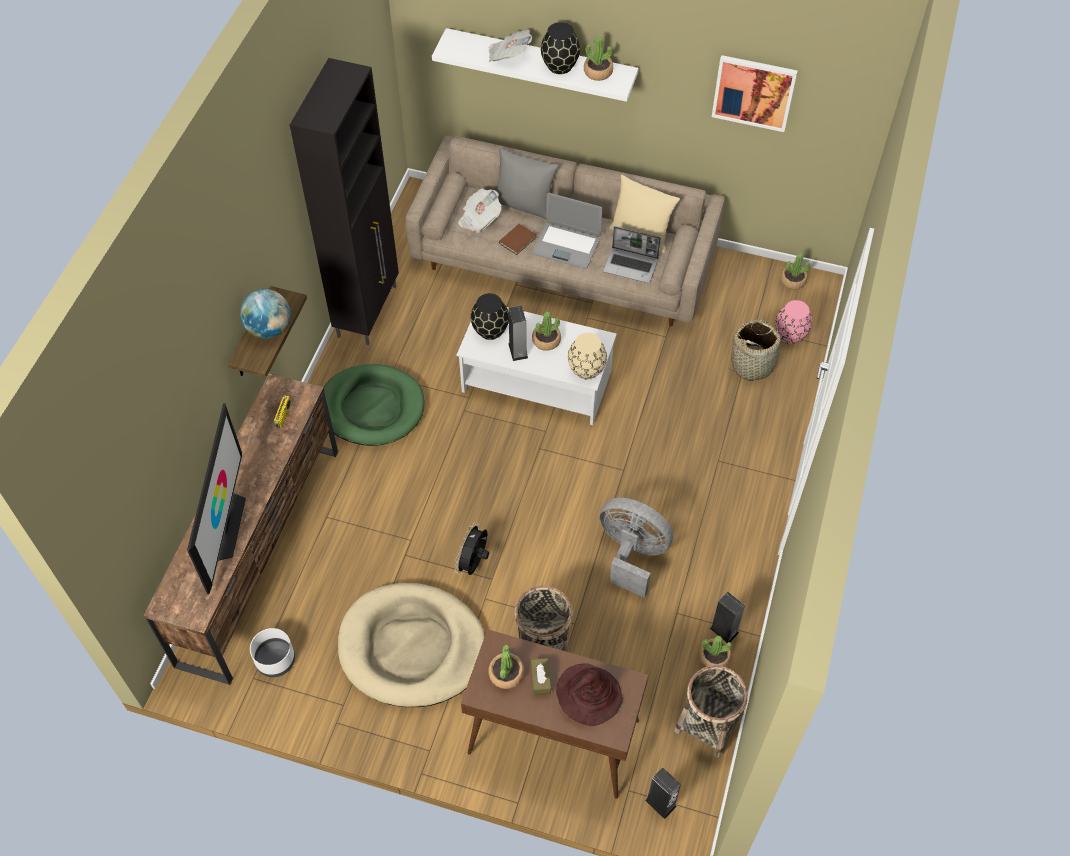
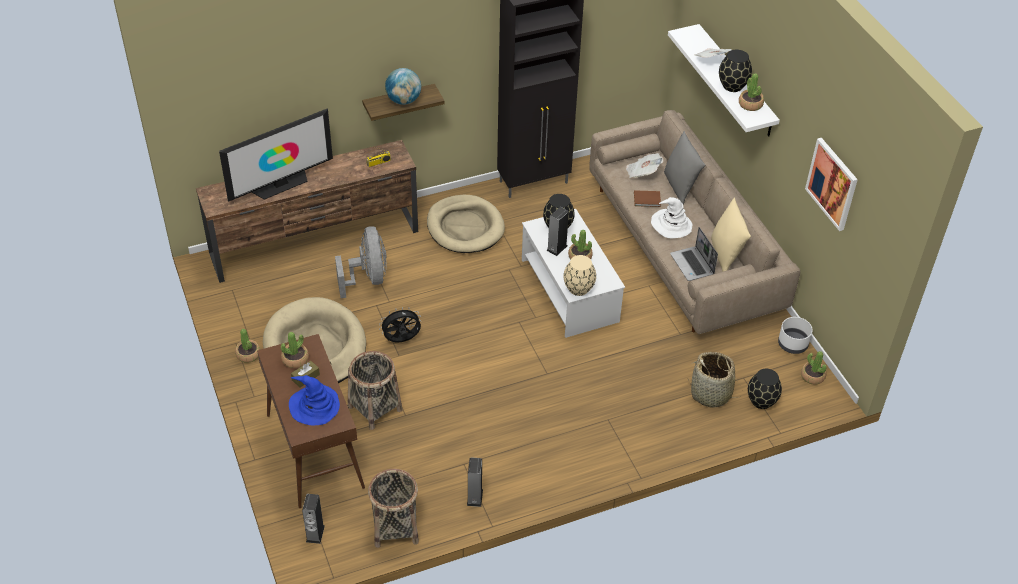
camera: 50 degrees right, 10 degrees down
(276, 660) = (252, 292): white planter -> white planter (793, 344)
(372, 408) = (465, 227): green dog bed -> beige dog bed
(566, 246) = (670, 224): laptop -> white hat
(588, 695) = (315, 406): brown hat -> blue hat
(632, 554) = (485, 415): grey fan -> grey fan (367, 278)
(714, 657) = (449, 503): potted plant -> potted plant (248, 354)
(789, 335) = (761, 401): pink vase -> black vase

